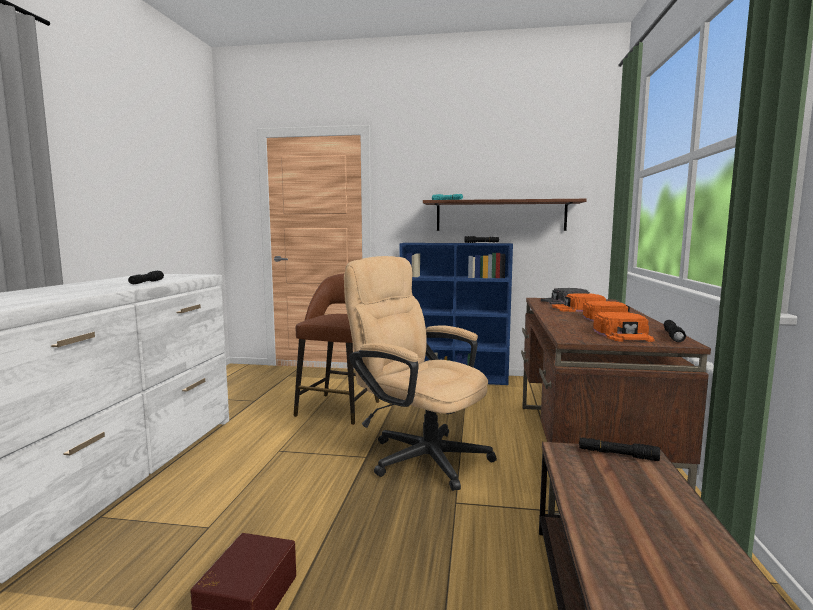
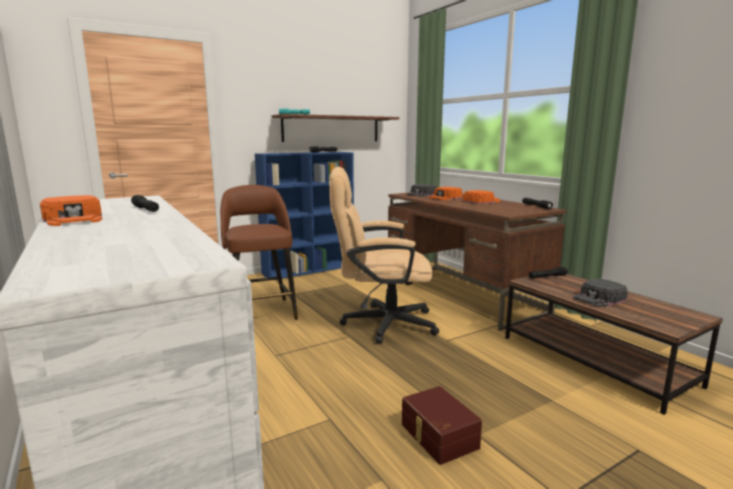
camera: 40 degrees left, 5 degrees up
(623, 334) = (517, 209): orange cap -> orange cap (74, 219)
(623, 515) = (599, 298): none -> black cap

